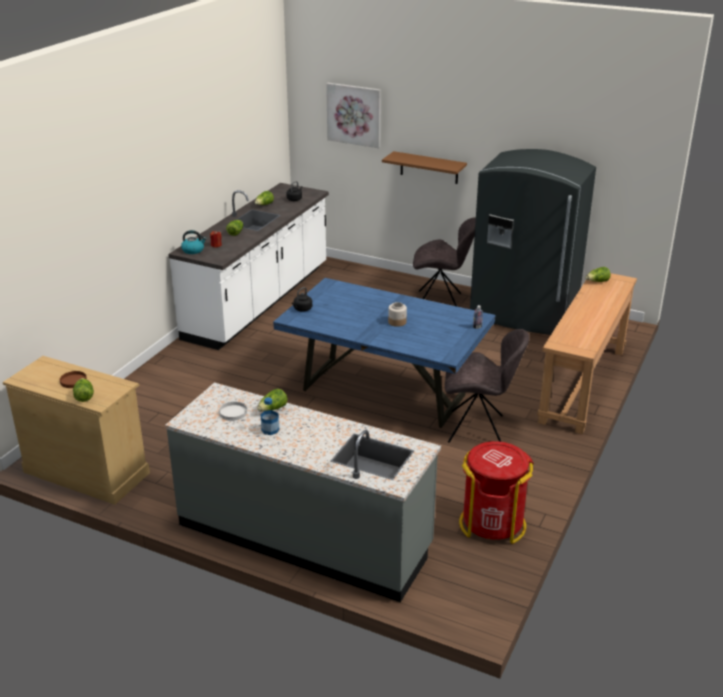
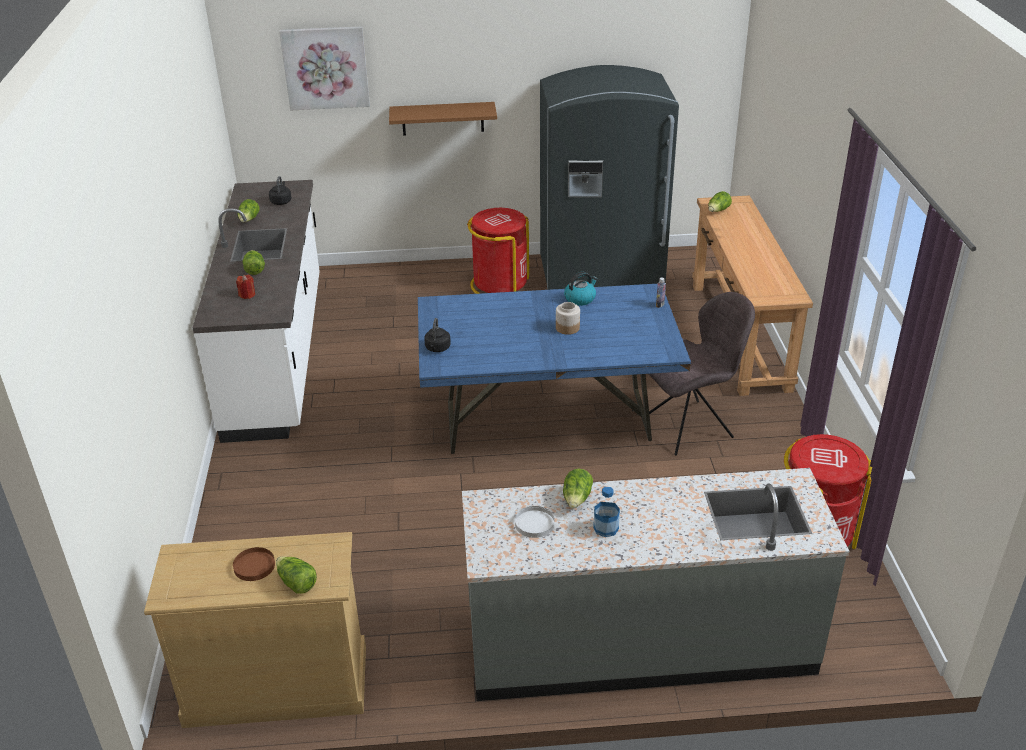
camera: 30 degrees left, 5 degrees up
(193, 250) = (223, 311): kettle -> kettle (580, 298)
(441, 302) = (499, 285): grey chair -> red trash can

